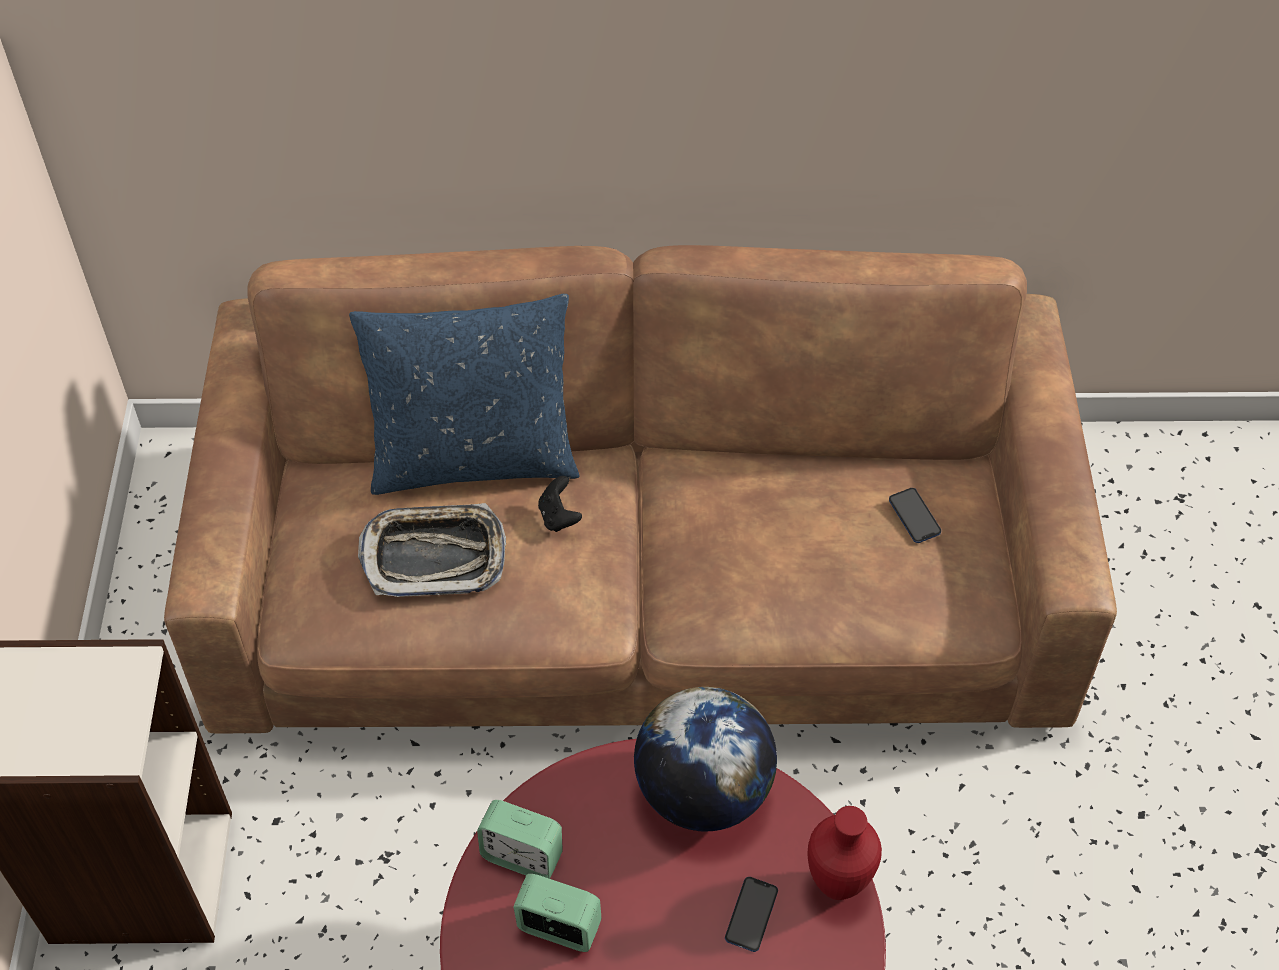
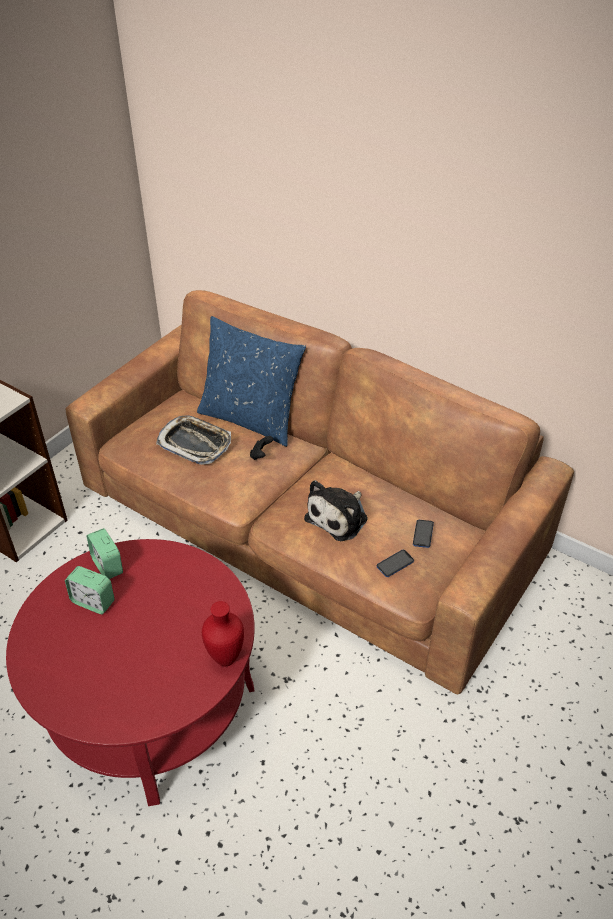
camera: 35 degrees right, 10 degrees down
(559, 928) = (93, 602): alarm clock -> alarm clock turned 150 degrees clockwise
(703, 792) = (205, 585): globe -> none
(751, 915) = (176, 647): phone -> phone (395, 564)
(775, 558) = (339, 517): none -> plush toy

